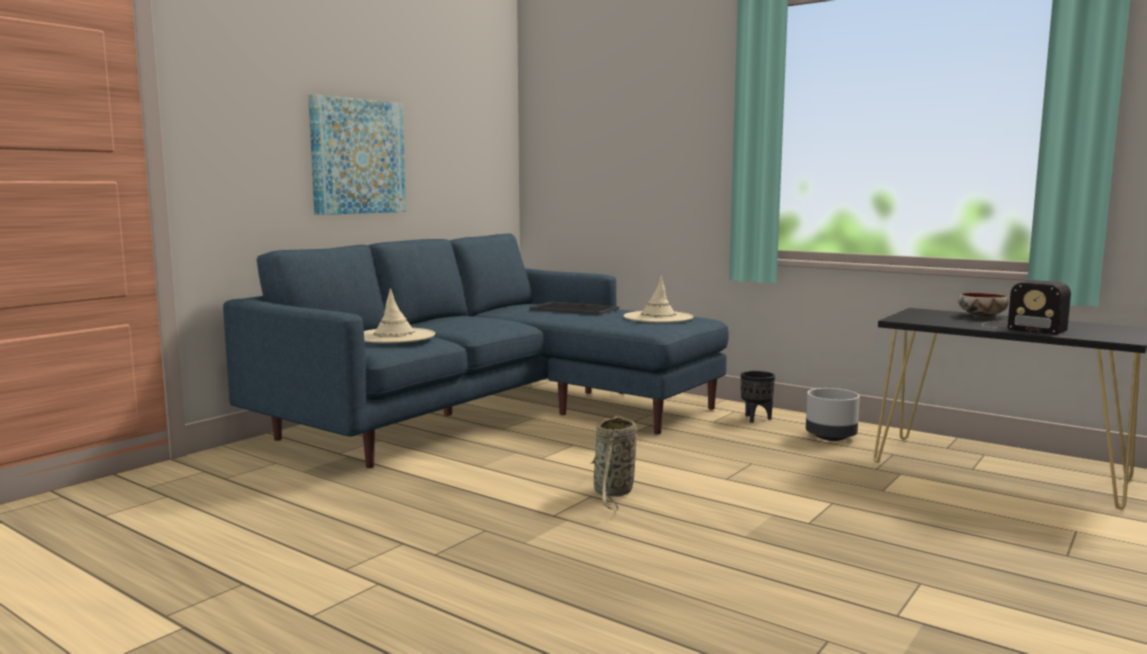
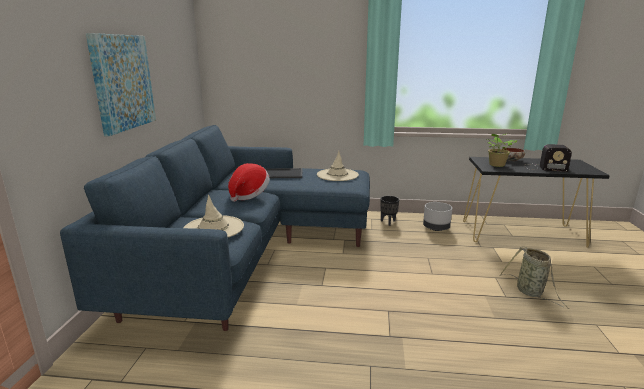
camera: 30 degrees left, 10 degrees up
(493, 320) = (249, 195): none -> hat
(613, 493) = (396, 304): basket -> basket (531, 292)
(928, 318) = (496, 165): none -> potted plant

